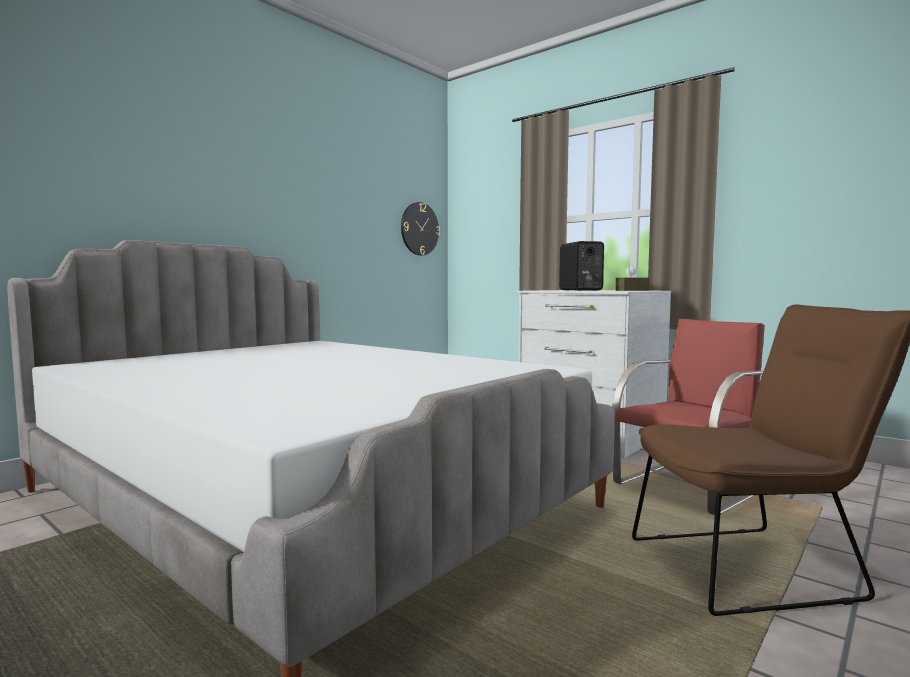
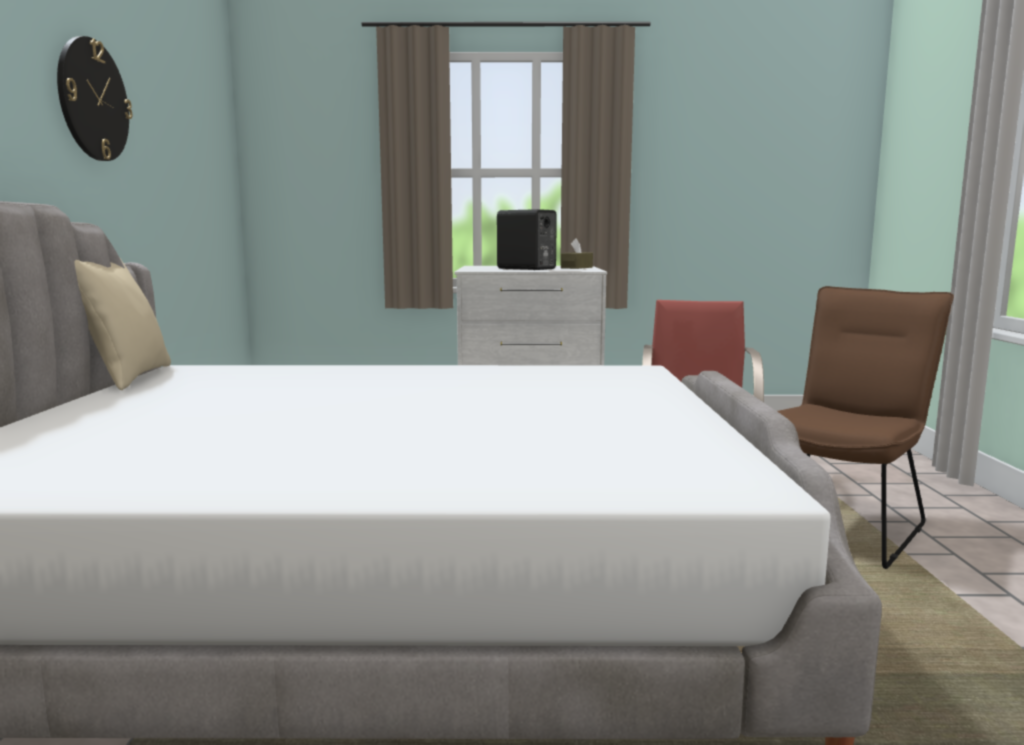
camera: 40 degrees left, 5 degrees up
(281, 343) = (127, 378): none -> beige pillow
(419, 229) = (215, 171): wall clock -> wall clock (93, 100)

